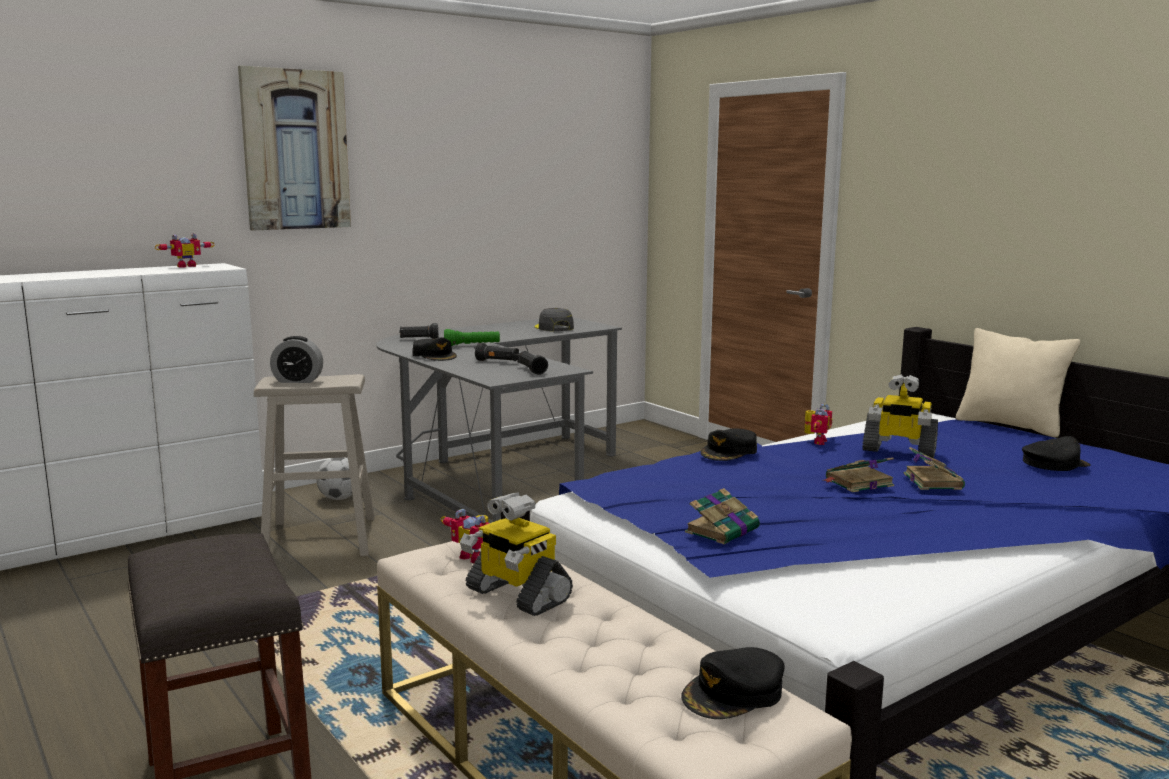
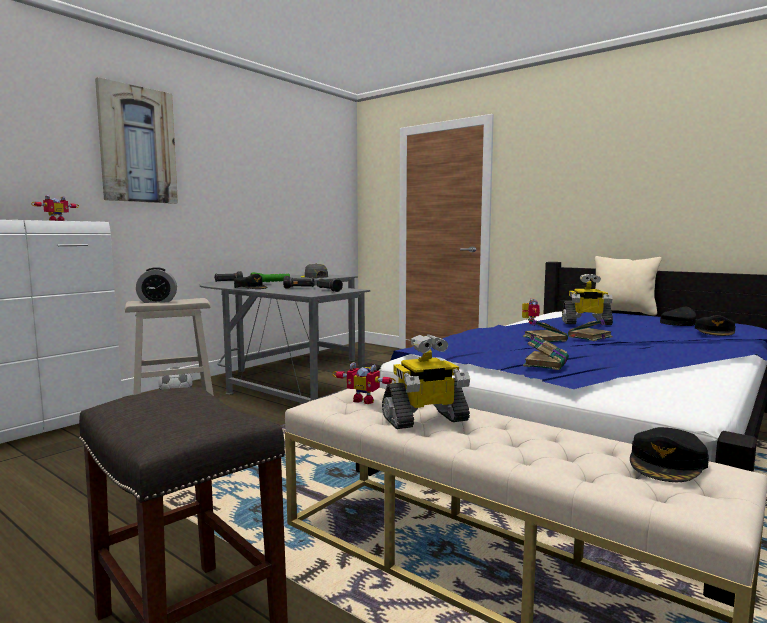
camera: 15 degrees left, 5 degrees down
(516, 595) = (425, 419): toy robot -> toy robot turned 45 degrees counterclockwise
(729, 452) = (488, 329): black cap -> black cap (715, 331)
(932, 481) = (629, 334): book -> book (544, 338)

